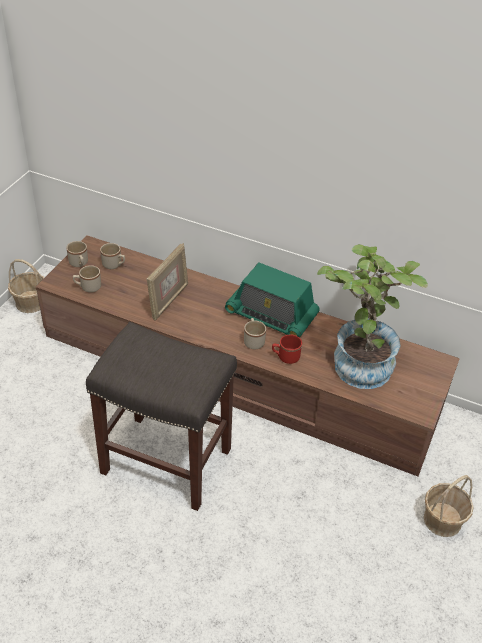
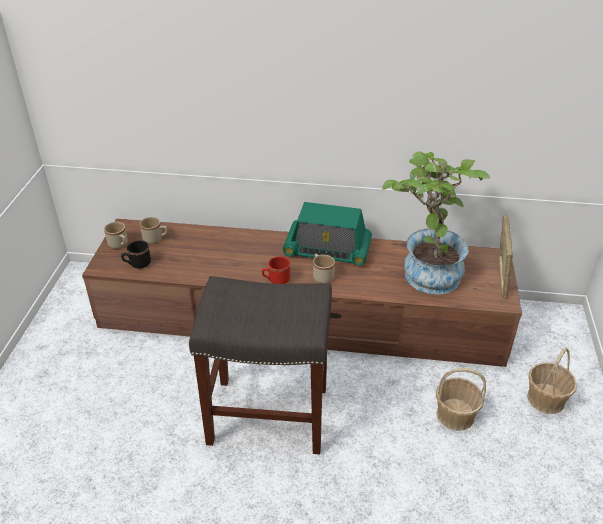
camera: 15 degrees left, 5 degrees down
(30, 302) = (69, 300): basket -> basket (455, 415)
(88, 287) = (137, 264): beige mug -> black mug
(168, 301) = (224, 259): picture frame -> picture frame (500, 277)
(285, 357) = (358, 283): red mug -> red mug (276, 280)

